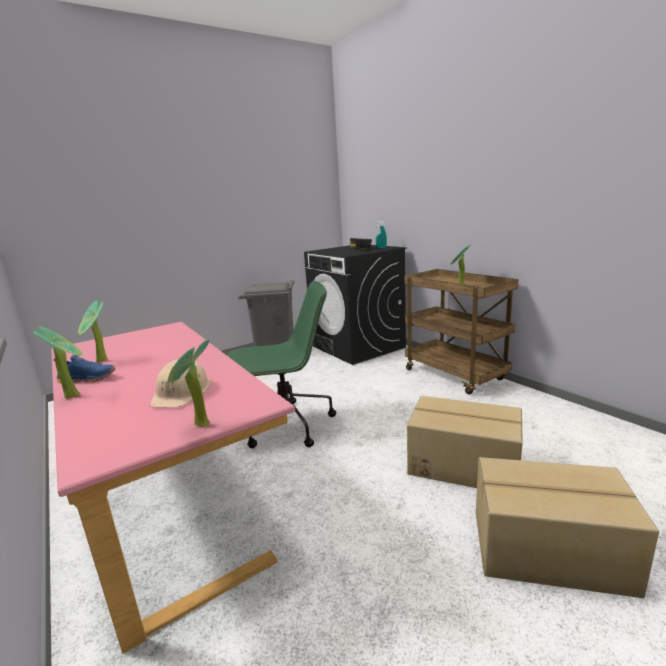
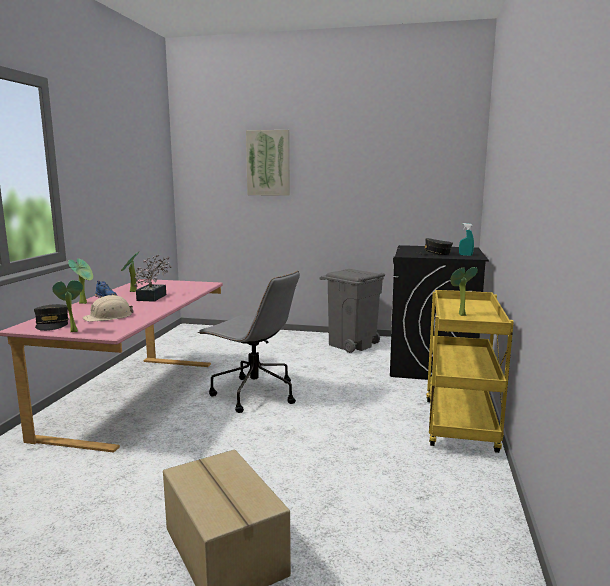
camera: 45 degrees right, 5 degrees down
(130, 434) = (52, 324): none -> grey cap
(137, 179) = (268, 163): none -> picture
(155, 355) = (154, 296): none -> potted plant
(285, 426) = (253, 394): green office chair -> grey office chair
(456, 375) = (461, 426): brown cart -> yellow cart
(463, 464) = (298, 480): cardboard box -> none

